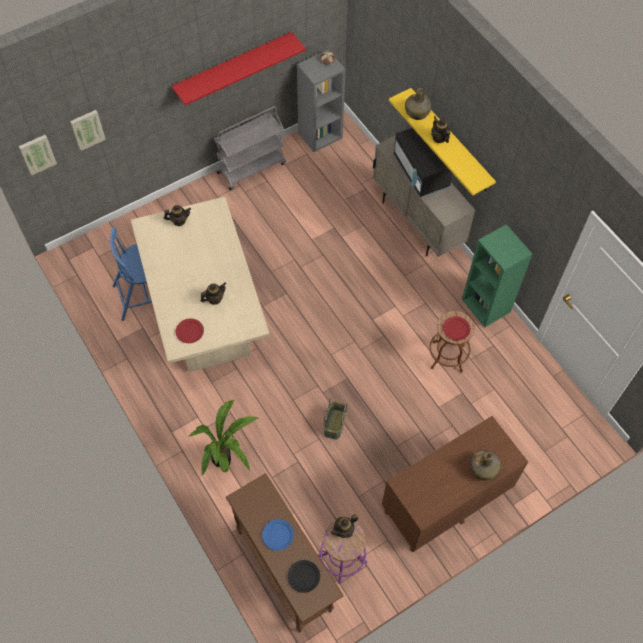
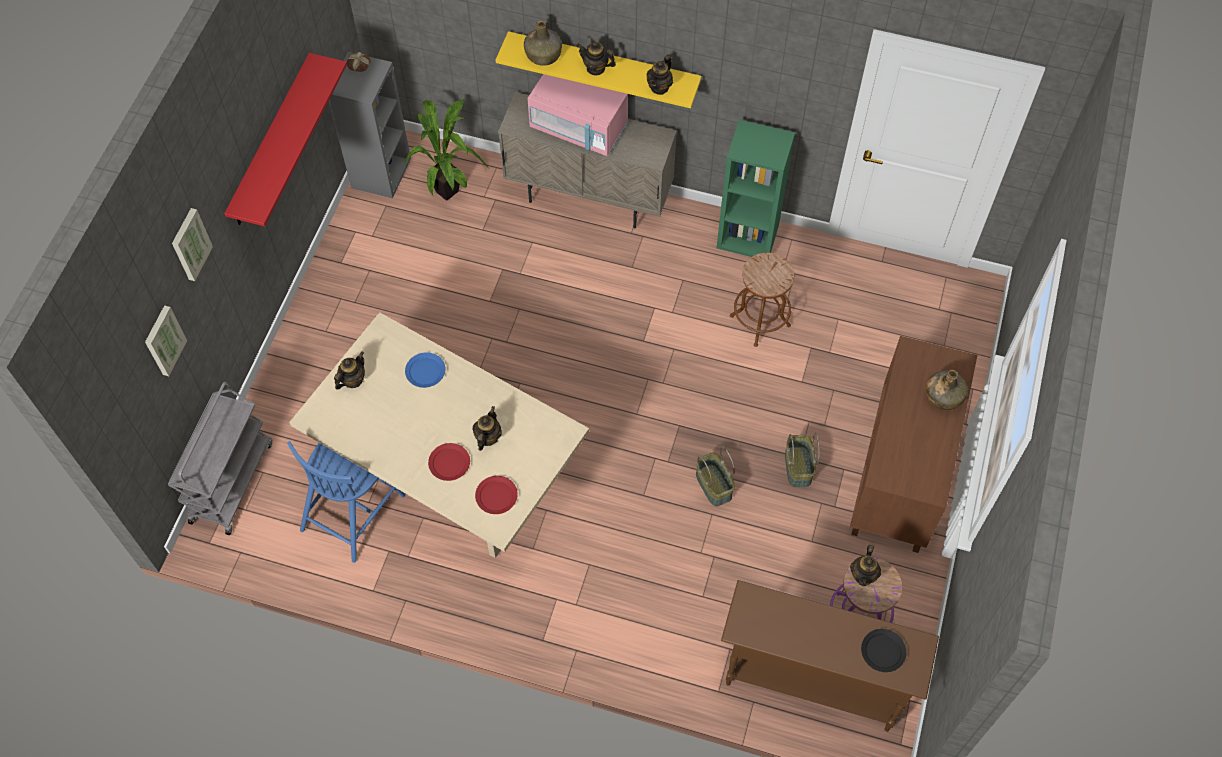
camera: 40 degrees left, 0 degrees up
(37, 153) = (126, 416): picture -> picture (190, 244)
(226, 460) = (635, 619): potted plant -> potted plant (450, 189)
(251, 167) = (334, 267): grey cart -> grey cart (231, 481)
(278, 535) = (816, 632): blue plate -> blue plate (425, 371)
(390, 450) = (797, 466): none -> basket
(421, 172) = (579, 128): black microwave -> pink microwave
(456, 329) = (771, 275): red plate -> red plate (449, 462)
(464, 172) = (659, 87): none -> teapot

